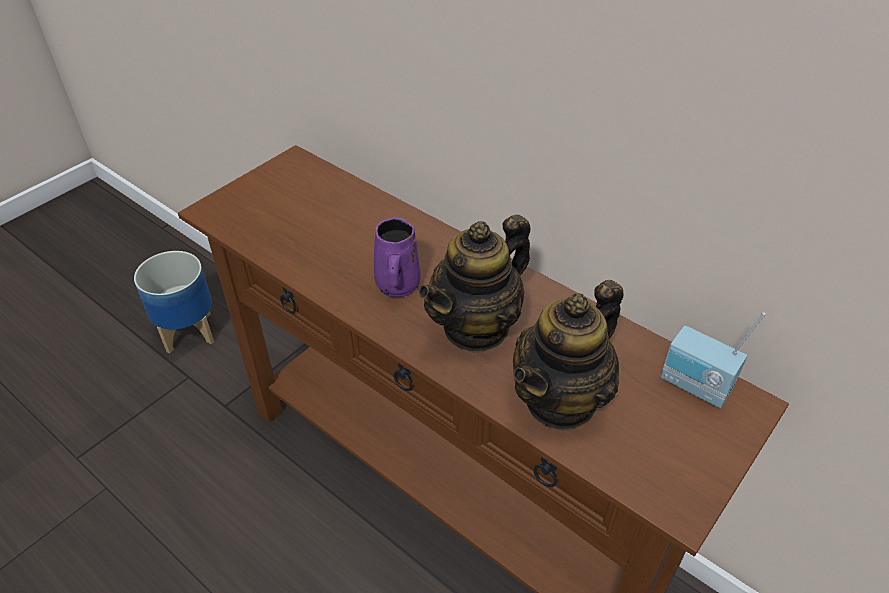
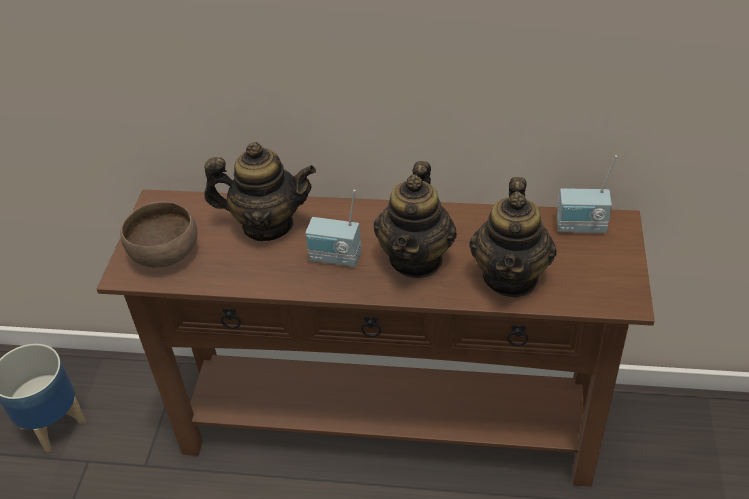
camera: 30 degrees left, 0 degrees up
(259, 207) = (165, 252): none -> brown bowl
(367, 224) = (267, 225): none -> teapot
(397, 286) = (335, 258): purple mug -> radio

